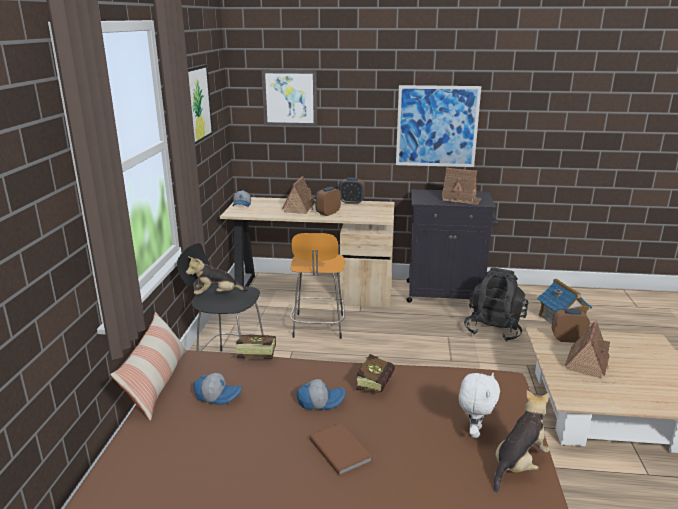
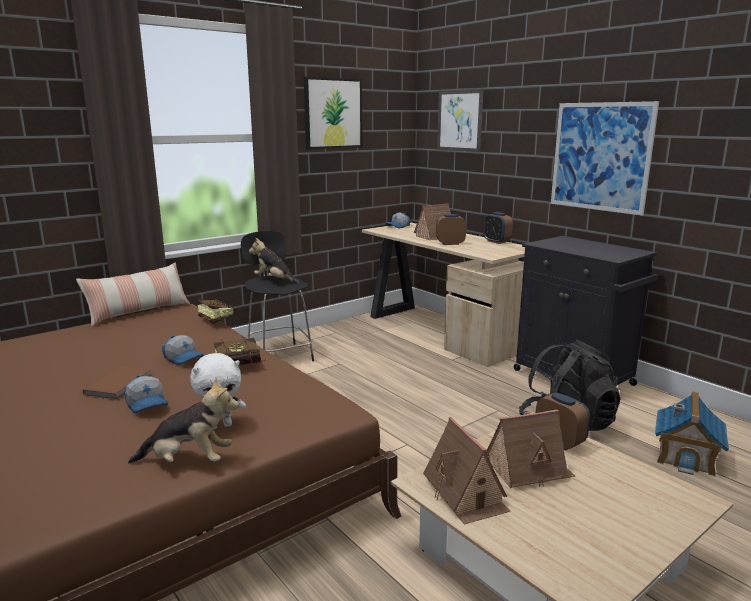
camera: 45 degrees right, 5 degrees down
(218, 395) = (143, 329): cap -> cap (147, 404)
(318, 327) = (392, 357): orange stool -> none
(461, 199) = (593, 250): toy house -> toy house (466, 494)

